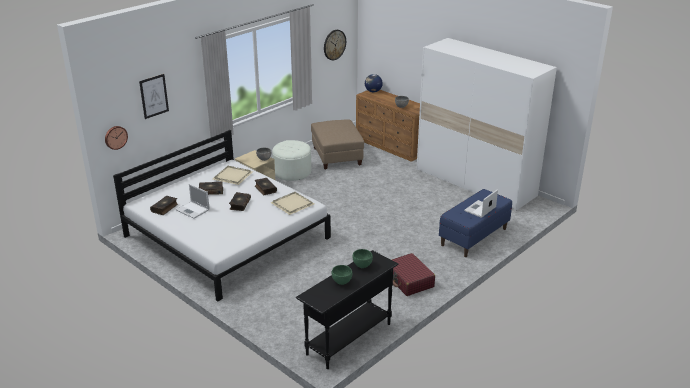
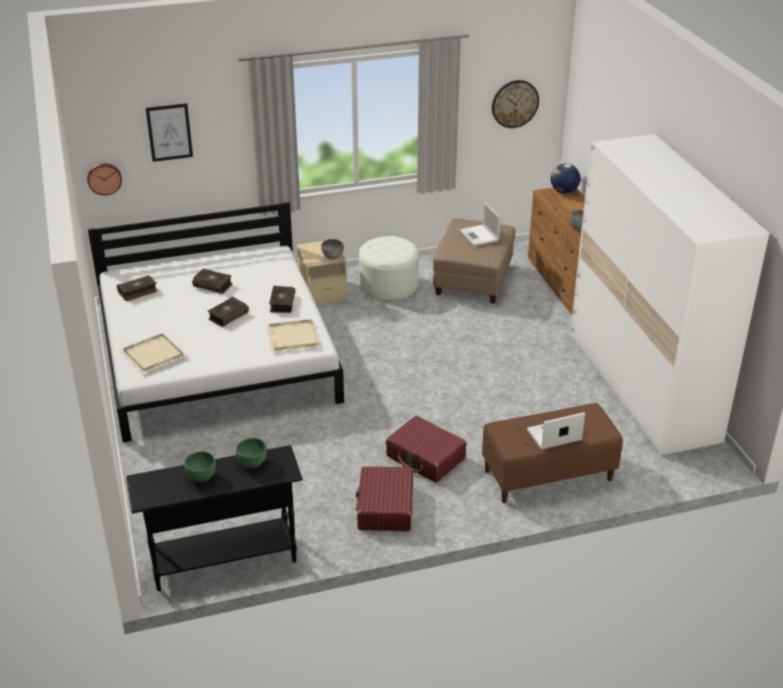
camera: 30 degrees right, 5 degrees up
(193, 210) = (166, 306): laptop -> laptop (479, 236)
(233, 176) = (261, 271): beige tray -> beige tray (155, 355)
(404, 249) = (426, 458): none -> red suitcase
(474, 237) = (548, 475): blue bench -> brown bench

